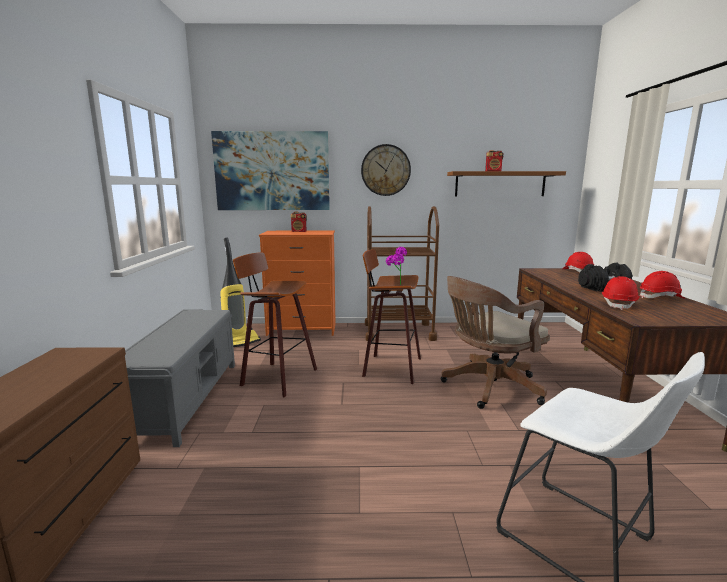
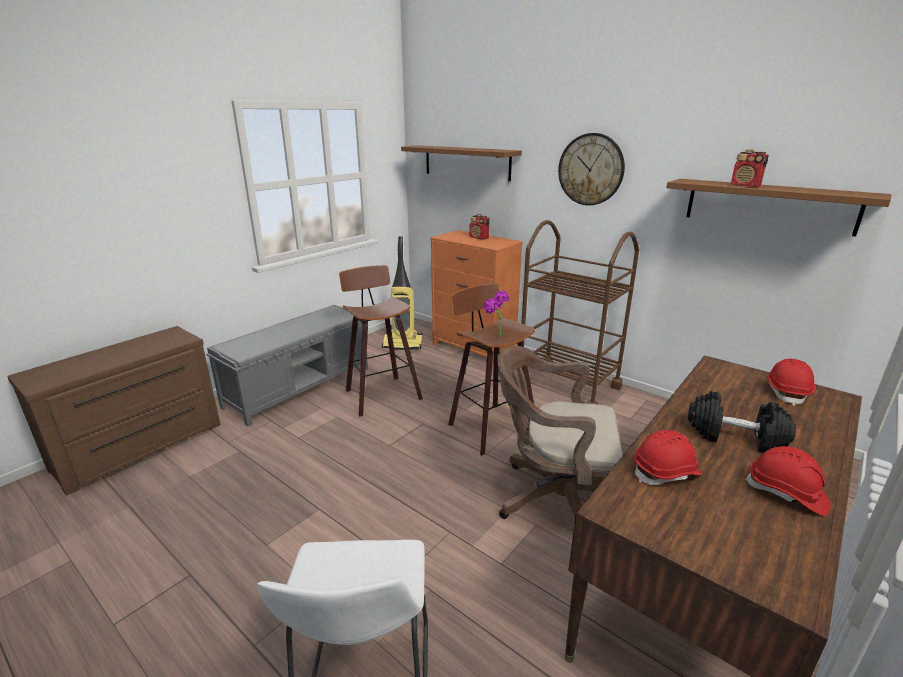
camera: 40 degrees right, 10 degrees up
(272, 171) = (466, 162): picture -> brown shelf

